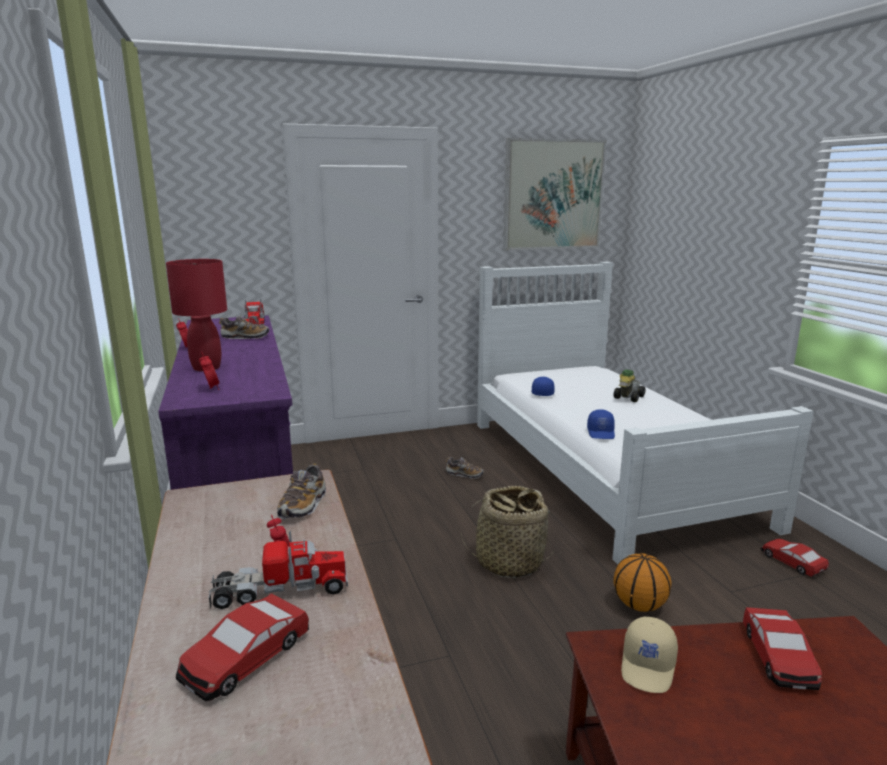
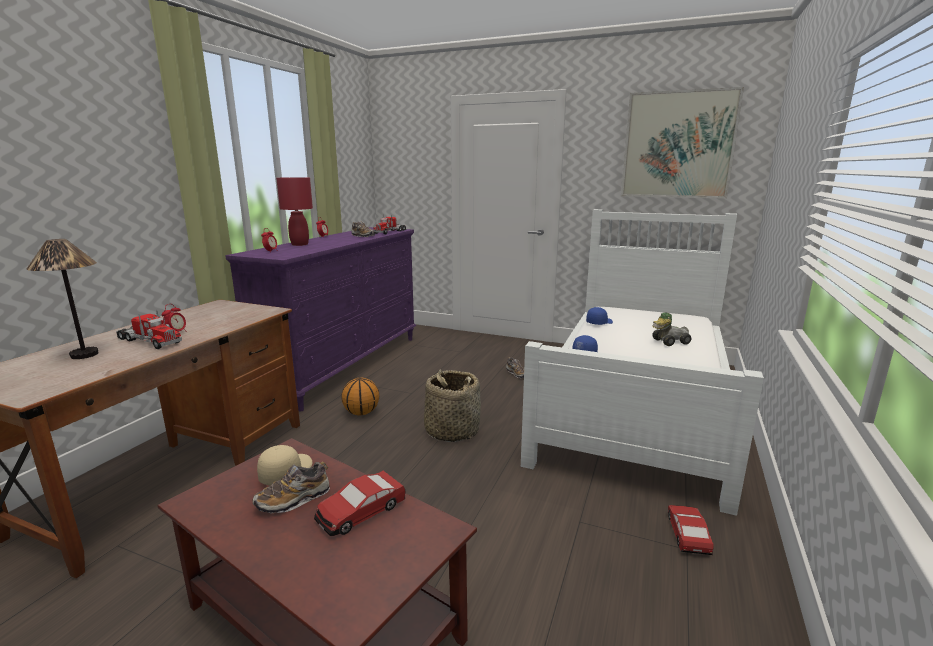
camera: 40 degrees right, 0 degrees up
(245, 657) = (85, 355): toy car -> table lamp
(303, 506) = (240, 318): shoe -> shoe (294, 499)
(639, 605) = (489, 492): basketball -> basketball (362, 412)
(649, 666) = (285, 472): beige cap -> beige cap turned 135 degrees clockwise

